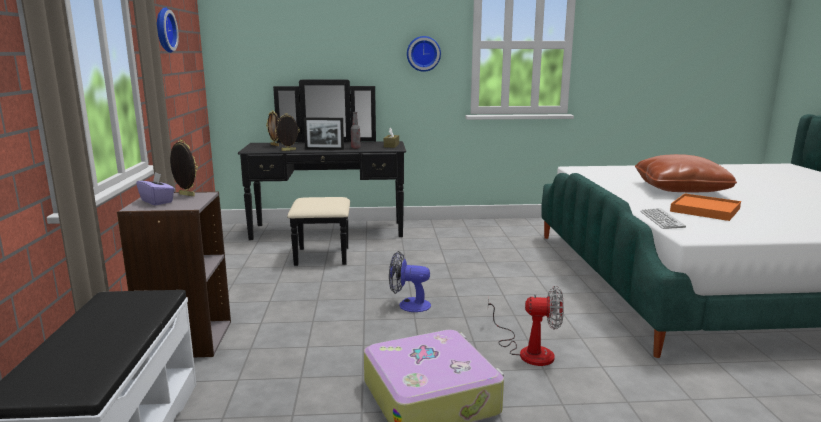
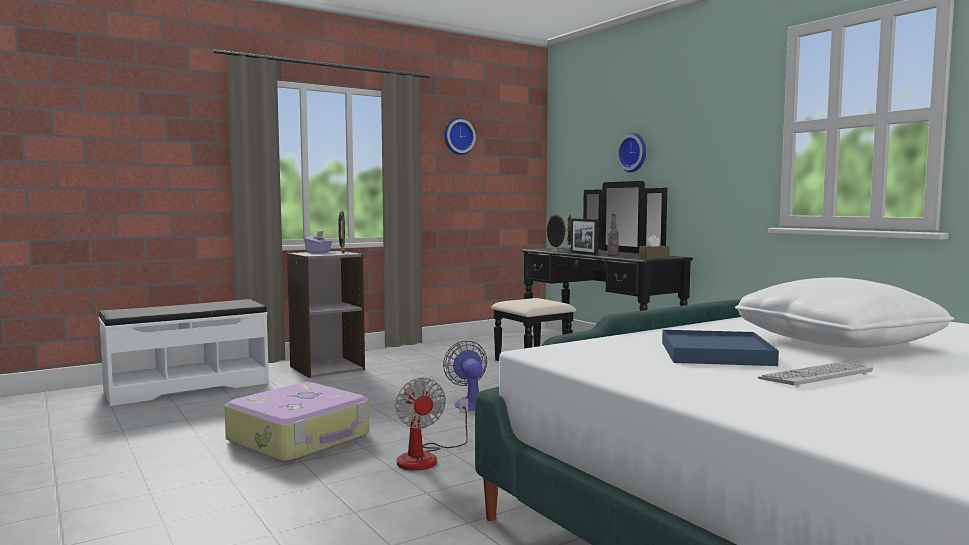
camera: 60 degrees right, 10 degrees down
(423, 53) = (724, 145): wall clock -> wall clock (634, 152)
(661, 219) = (603, 342): keyboard -> keyboard (815, 376)
(680, 189) = (836, 342): brown pillow -> white pillow
(704, 210) = (715, 353): orange tray -> blue tray

